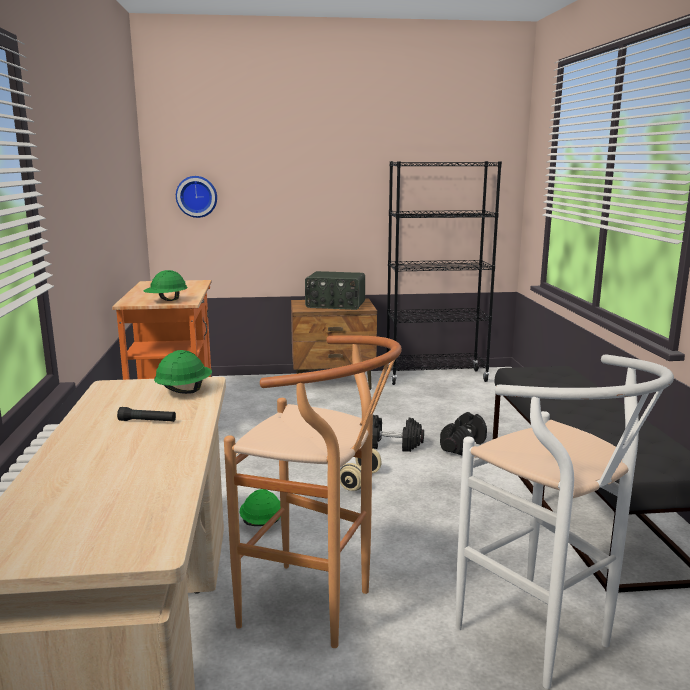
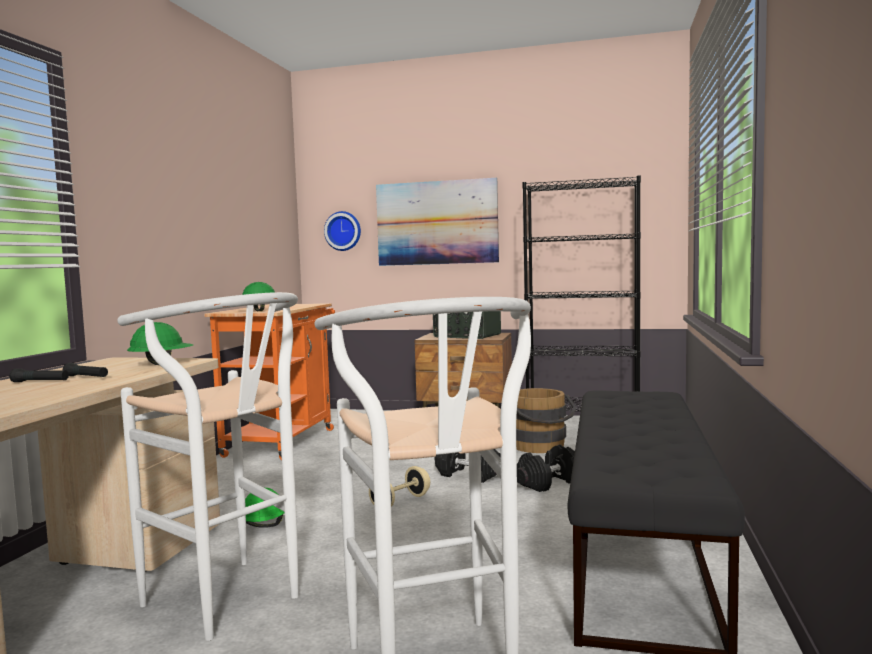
camera: 20 degrees right, 10 degrees down
(111, 434) = (40, 382): none -> black flashlight
(297, 191) = (437, 223): none -> picture
(318, 609) = (232, 604): brown stool -> white stool
(424, 407) = (540, 447): none -> brown bucket

